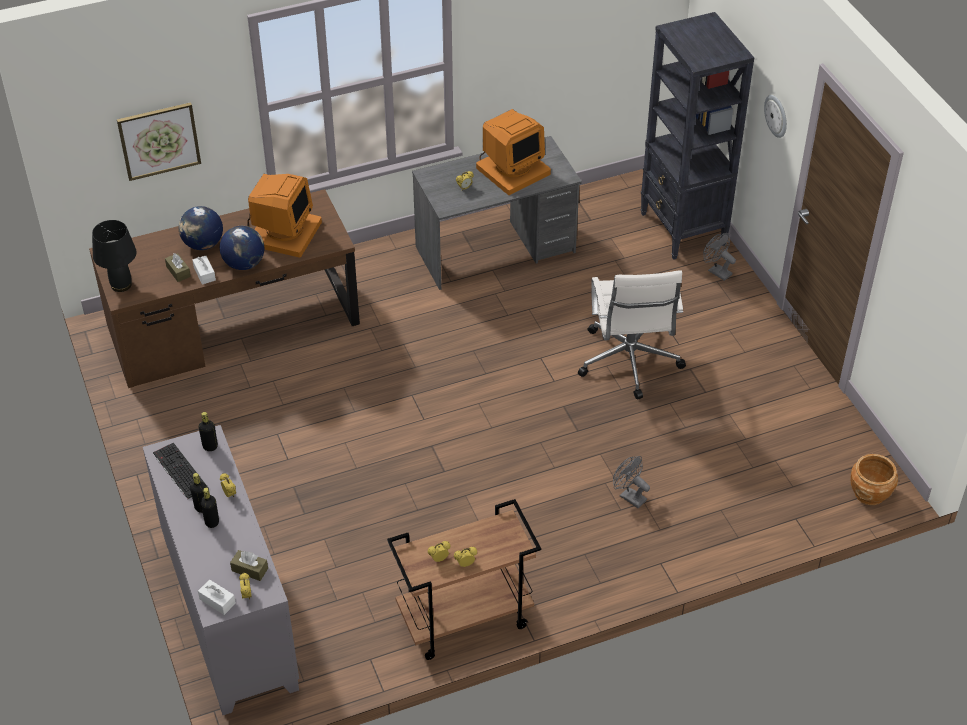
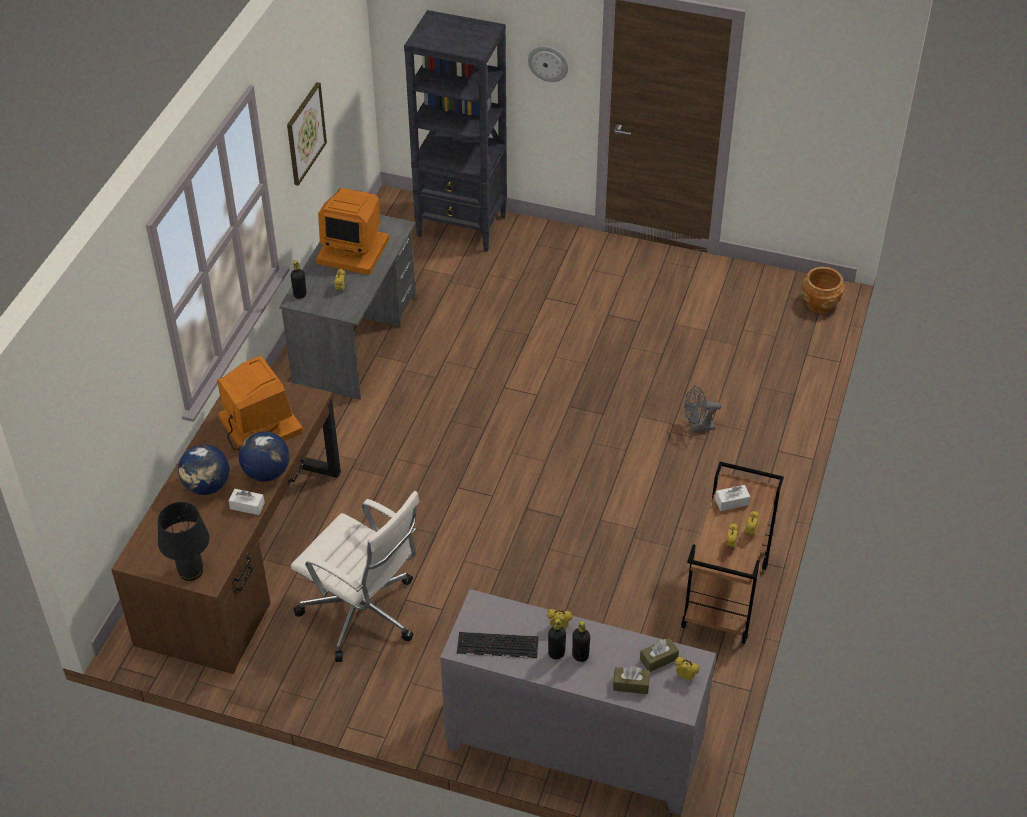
camera: 50 degrees left, 0 degrees up
(159, 140) = (115, 411): picture -> picture (305, 133)
(178, 271) = (222, 522): brown tissue box -> brown tissue box (631, 684)
(210, 446) = (489, 609): black bottle -> black bottle (300, 295)
(217, 601) = (674, 700): white tissue box -> white tissue box (731, 502)
(512, 170) = (354, 250): monitor -> monitor turned 105 degrees clockwise
(629, 362) = (565, 342): white office chair -> white office chair (363, 614)
(716, 271) = (526, 238): grey fan -> none

